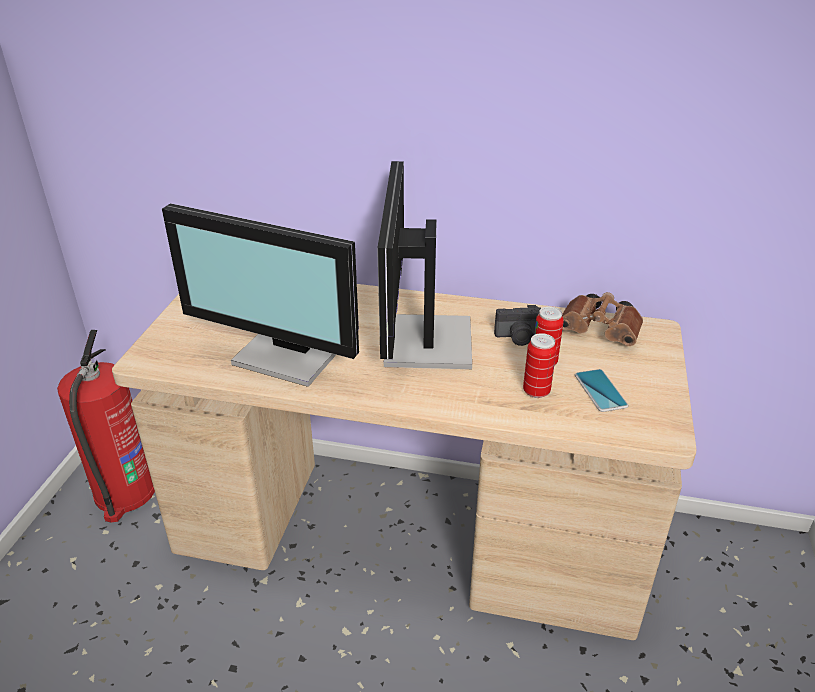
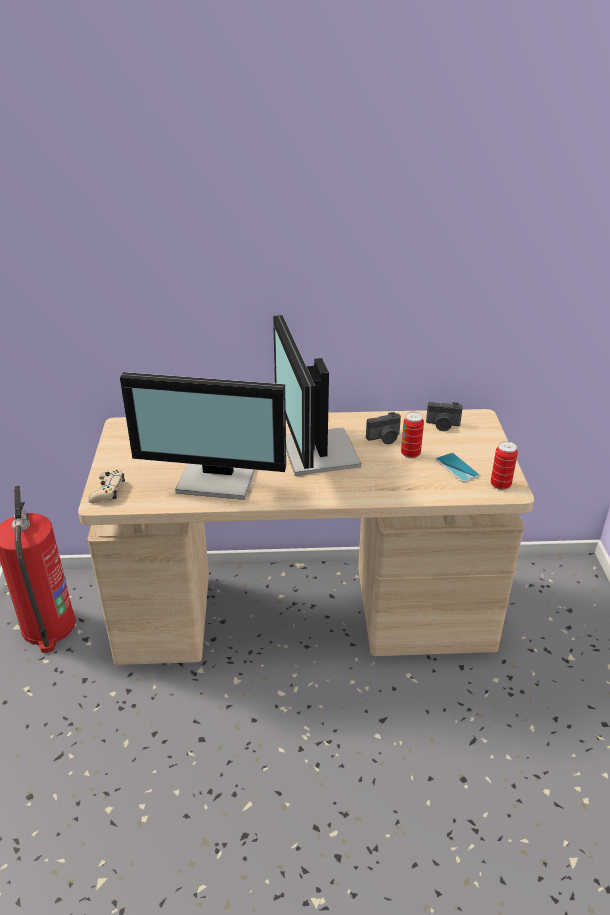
camera: 15 degrees left, 0 degrees up
(157, 349) = (107, 491): none -> beige game controller
(536, 391) = (413, 475): can -> can (500, 485)
(601, 332) = (442, 425): brown binoculars -> camera

